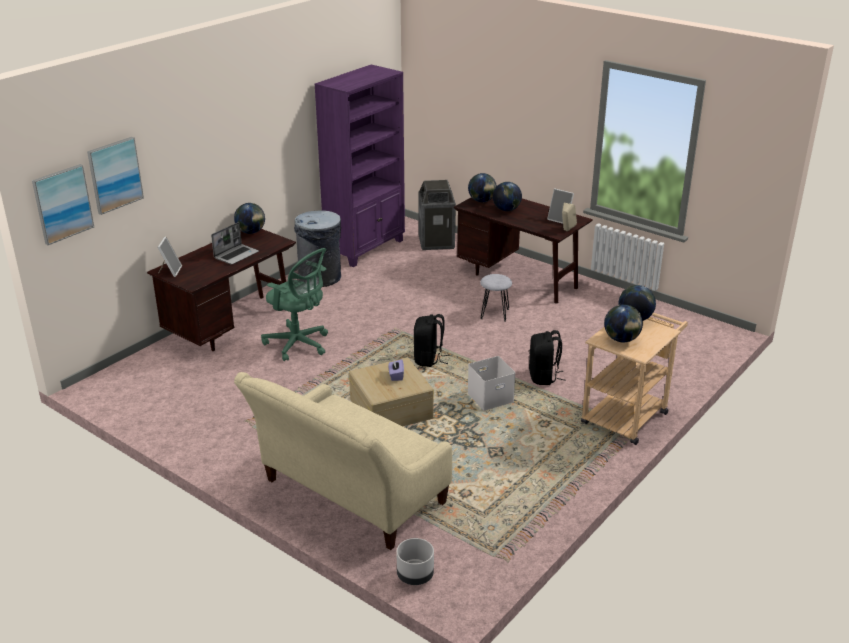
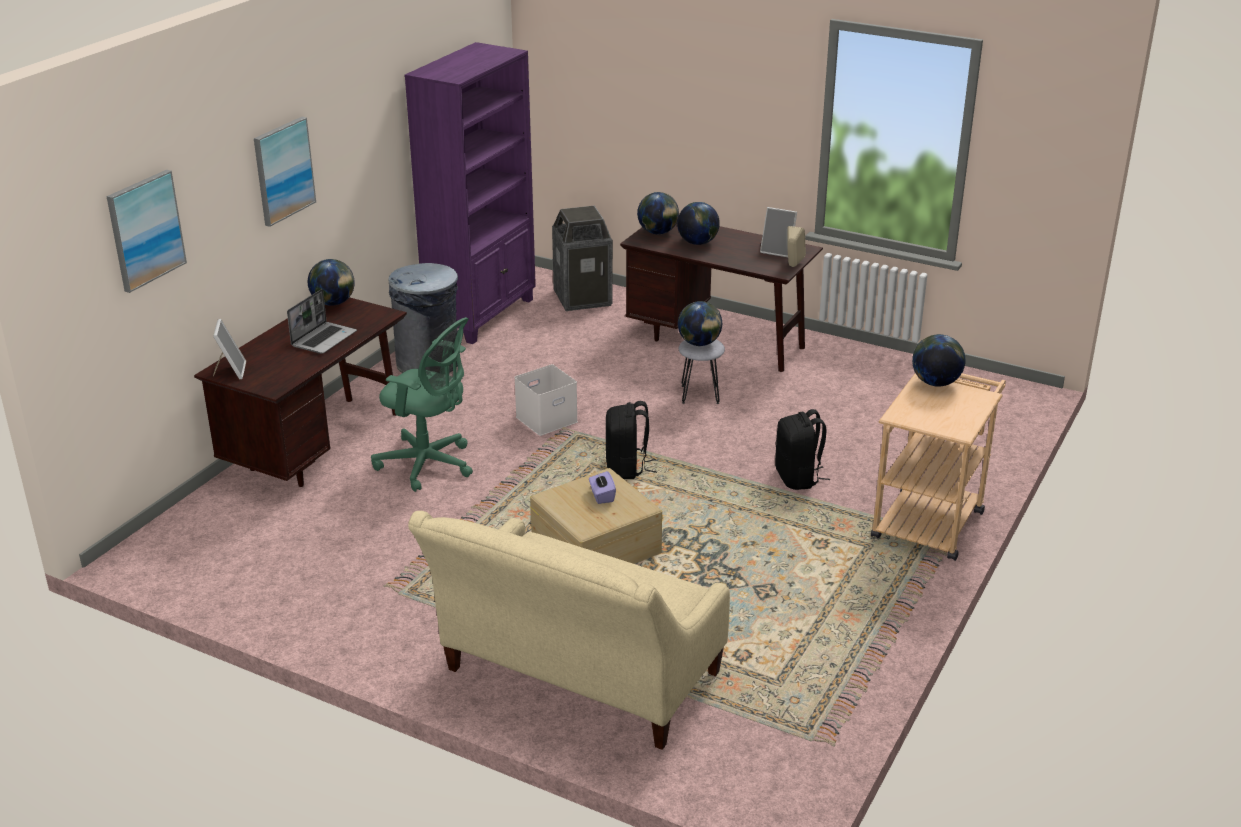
camera: 10 degrees left, 0 degrees up
(62, 204) = (75, 280): picture -> picture (283, 170)
(415, 576) = (709, 782): grey planter -> none
(490, 398) = (732, 516): white storage box -> white storage box (546, 420)
(621, 340) = (927, 413): globe -> globe (699, 344)

